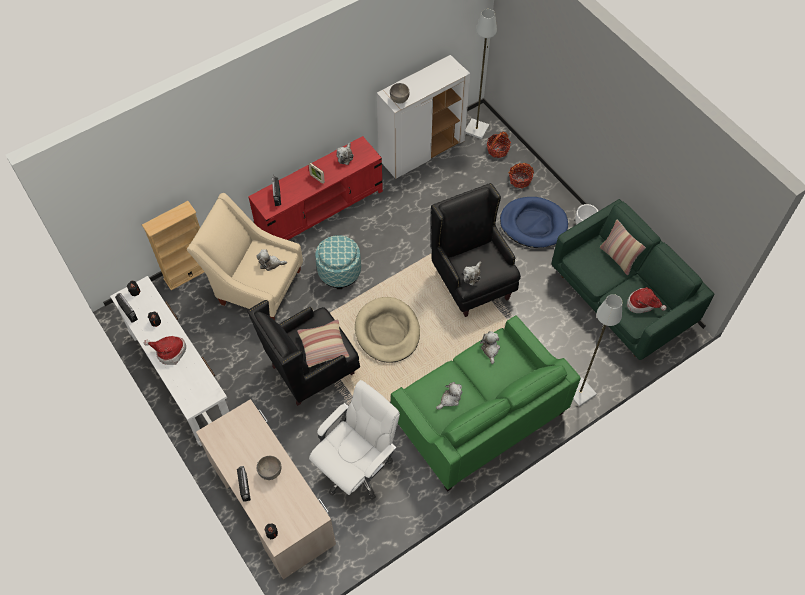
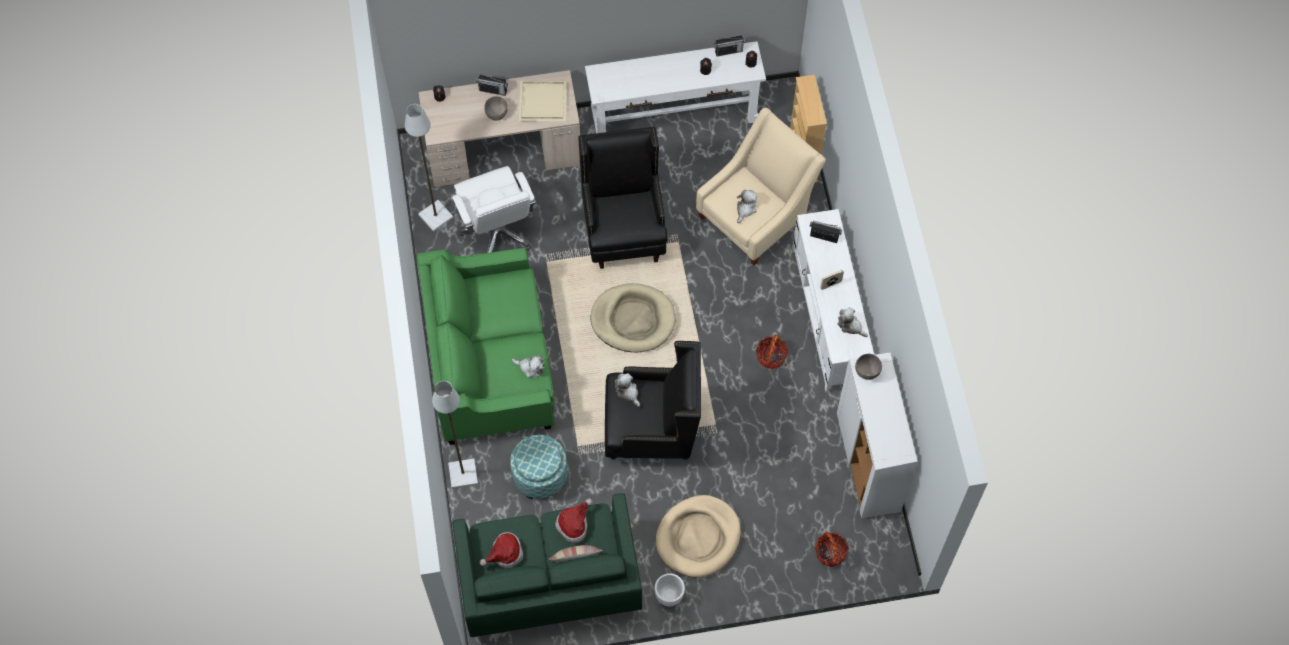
camera: 115 degrees right, 5 degrees up
(169, 352) = (665, 72): hat -> hat (574, 524)
(239, 438) = (543, 101): none -> beige tray
(320, 210) = (829, 316): red tv stand -> white tv stand
(323, 346) = (616, 217): pillow -> none
(339, 271) = (733, 303): ottoman -> ottoman (540, 475)
(450, 399) = (496, 305): plush toy -> none
(477, 129) = (875, 544): grey floor lamp -> grey floor lamp (436, 217)
(520, 180) = (771, 556): basket -> basket (771, 356)
(533, 224) = (698, 537): blue dog bed -> beige dog bed

